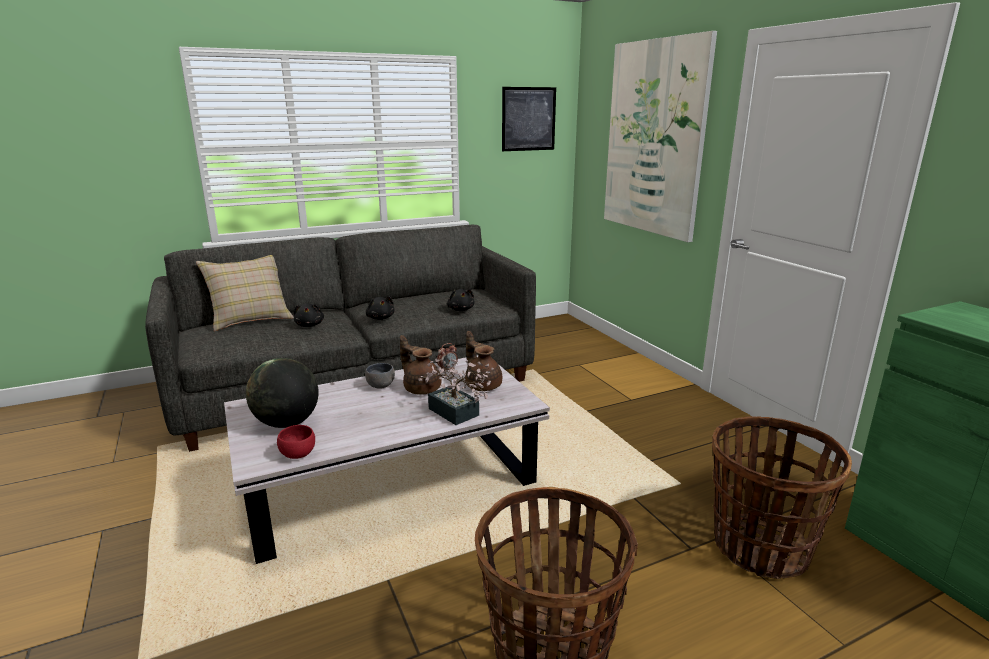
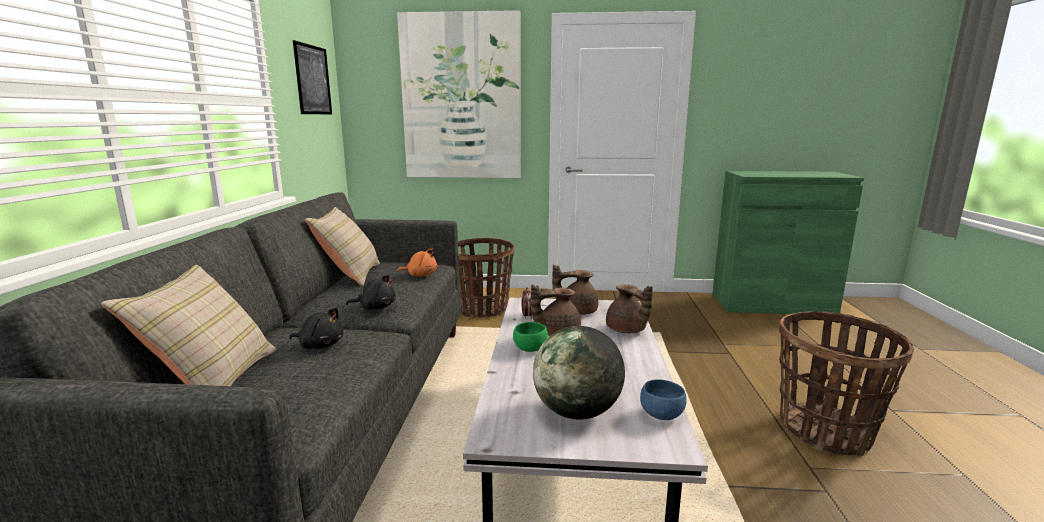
camera: 60 degrees left, 5 degrees down
(299, 455) = (662, 414): red bowl -> blue bowl
(379, 386) = (529, 349): grey bowl -> green bowl
(432, 293) = (349, 275): none -> beige pillow
(457, 414) = (626, 330): potted plant -> brown teapot
(461, 309) = (420, 275): black plush toy -> orange plush toy
(759, 548) = (736, 336): basket -> basket (481, 309)

